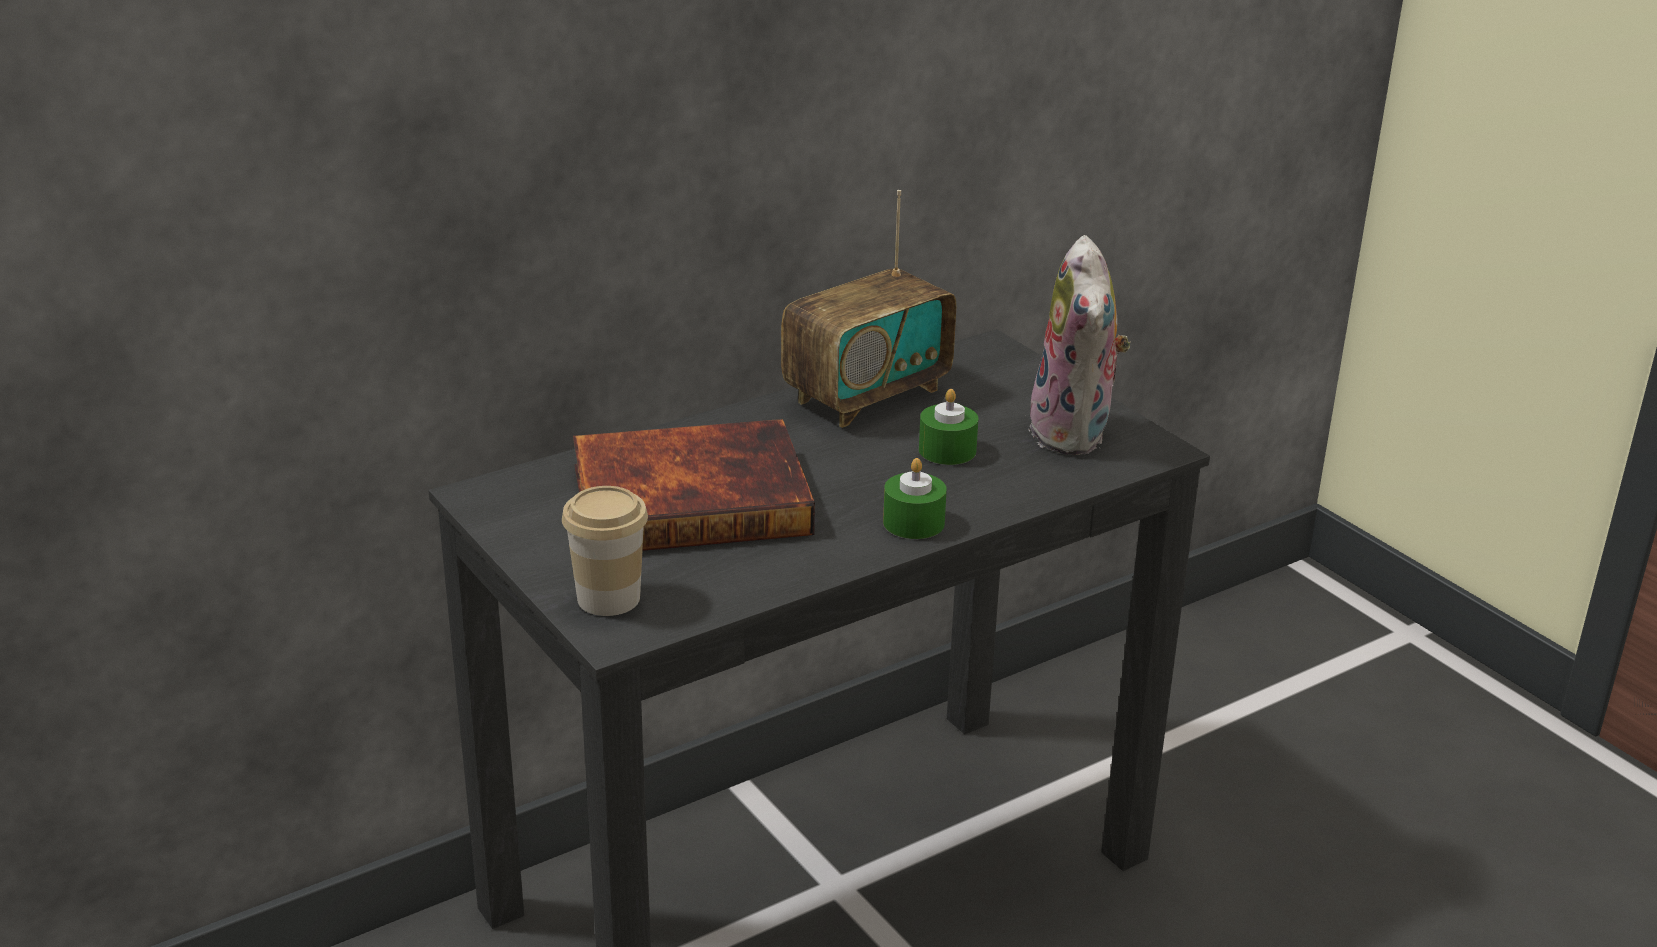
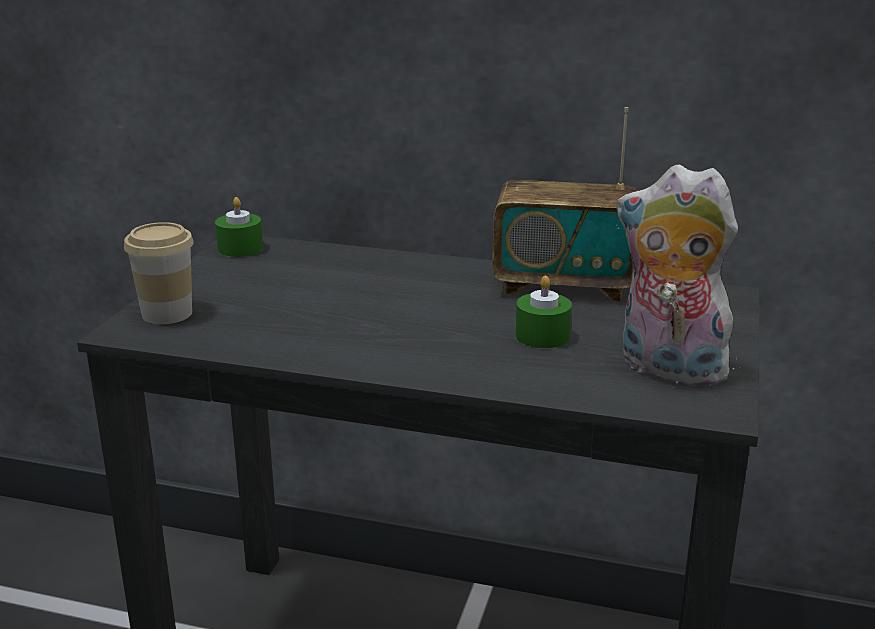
camera: 50 degrees right, 5 degrees down
(692, 497) = (329, 289): book -> none
(913, 522) = (416, 363): green candle -> green candle (240, 248)
(1075, 434) = (666, 369): plush toy -> plush toy turned 75 degrees clockwise

